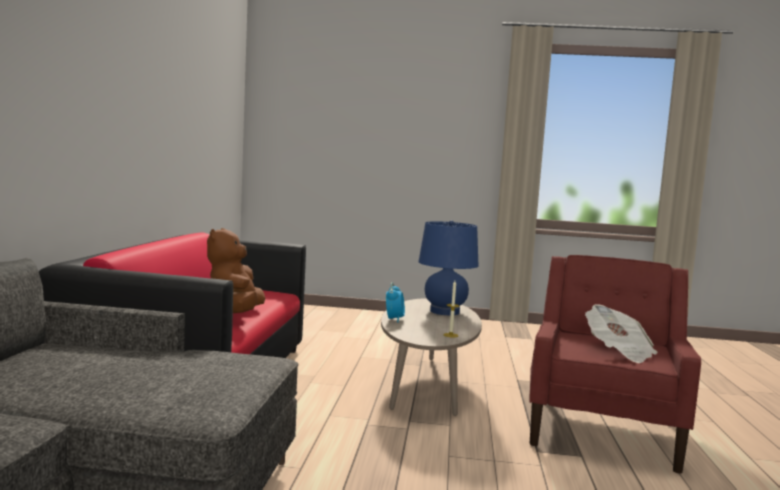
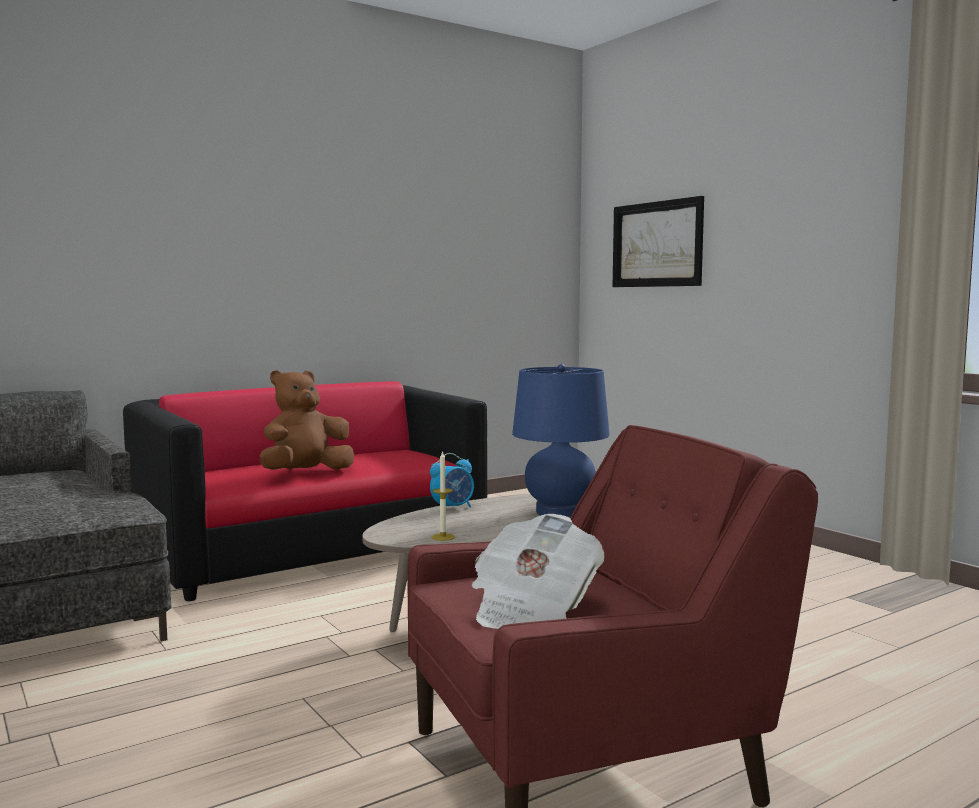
camera: 50 degrees right, 0 degrees up
(322, 132) = (657, 244): none -> picture

